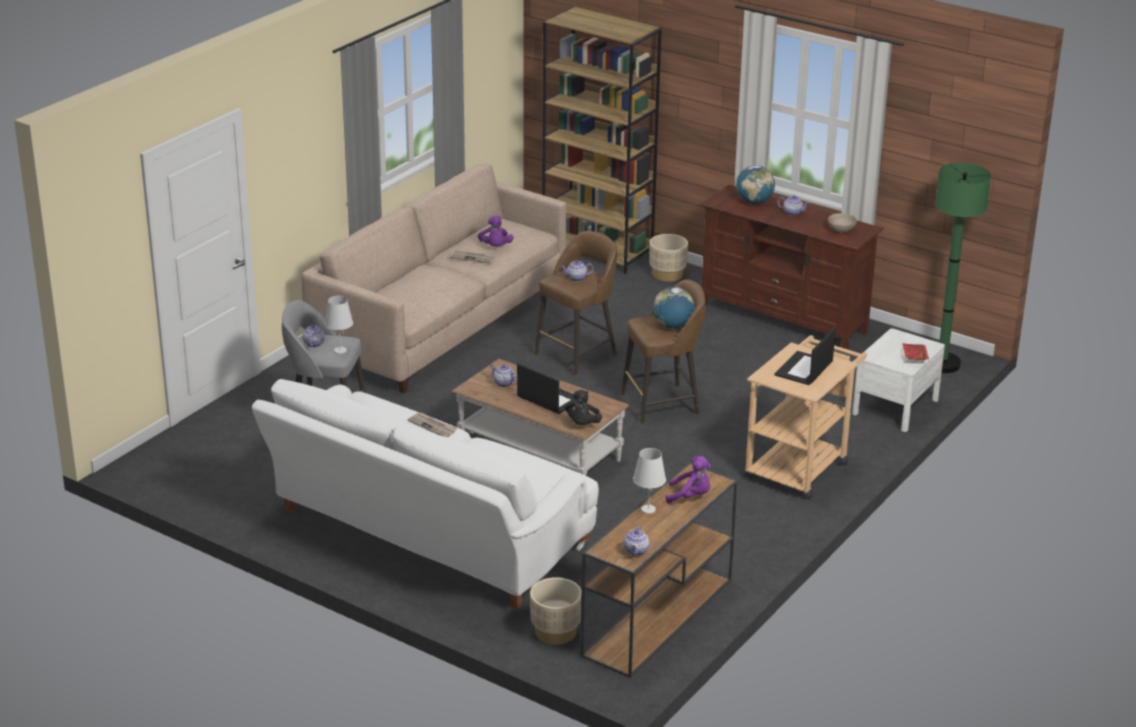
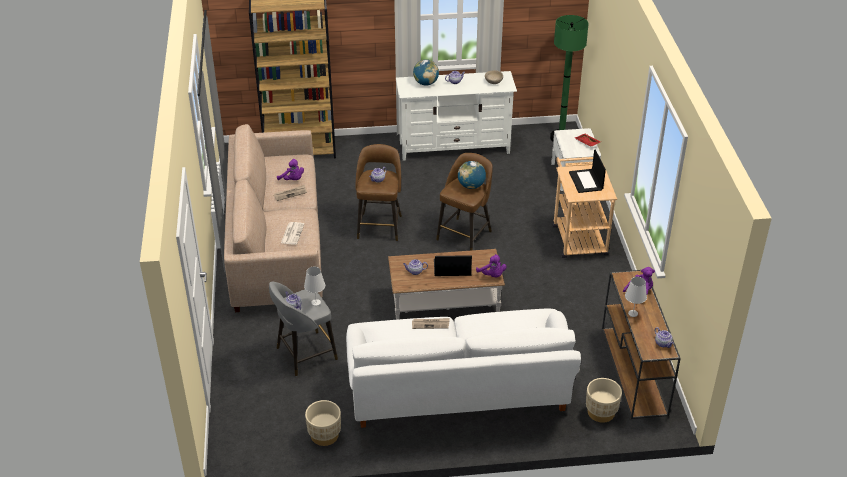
camera: 40 degrees left, 10 degrees up
(419, 290) = (292, 233): none -> newspaper
(582, 424) = (492, 275): black plush toy -> purple plush toy
(667, 275) = (359, 148): beige planter -> beige planter (324, 435)
(784, 319) = (454, 147): brown tv stand -> white tv stand

